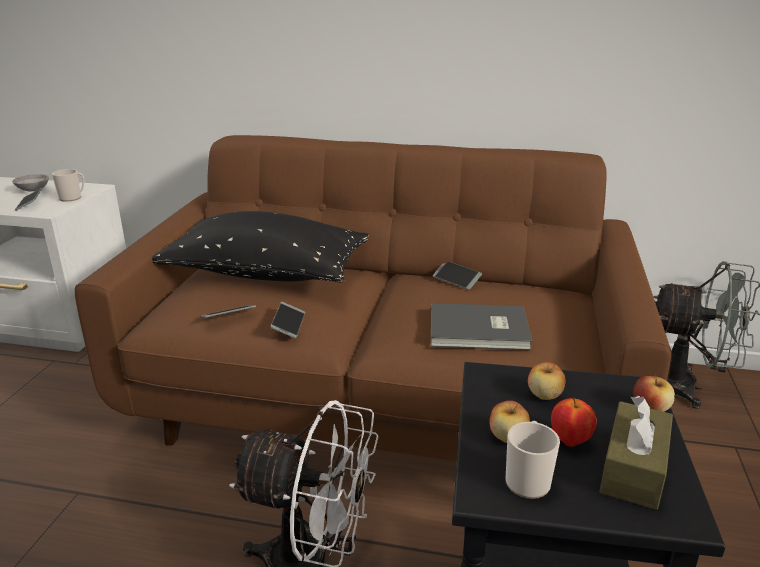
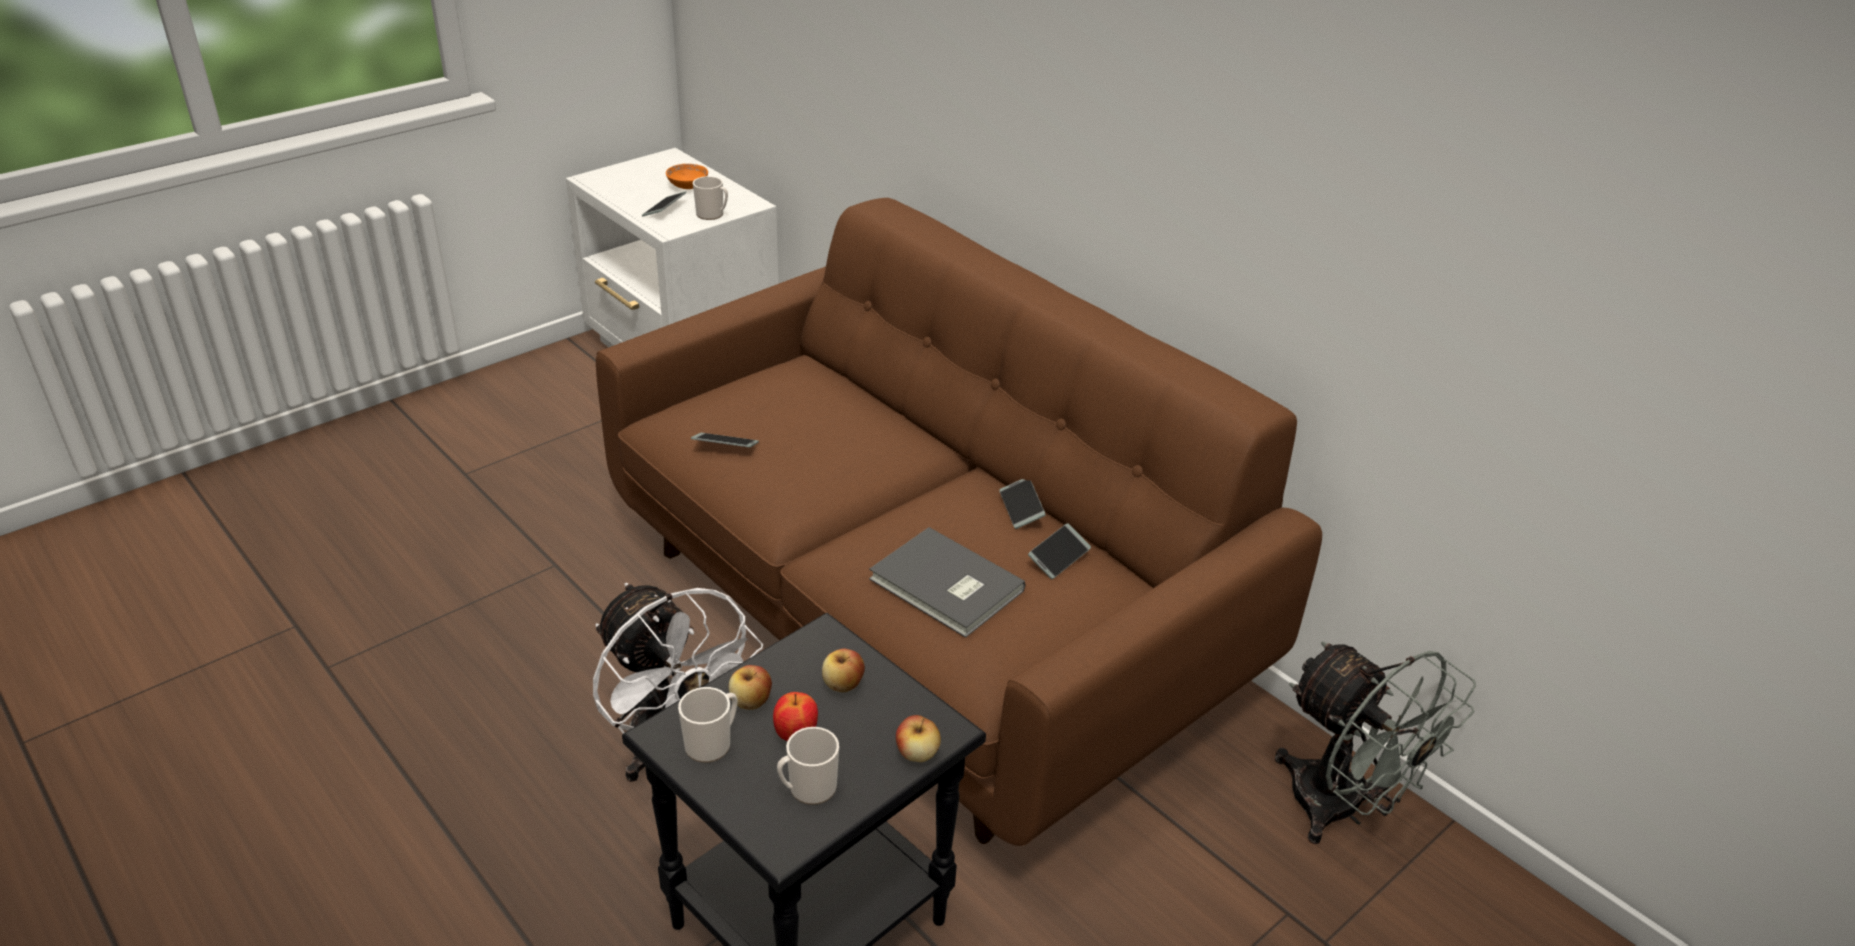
camera: 35 degrees right, 10 degrees up
(33, 190) = (688, 186): grey bowl -> orange bowl
(266, 274) = (824, 404): black pillow -> none
(288, 324) = (767, 483): phone -> phone (1059, 557)
(633, 469) = (807, 789): brown tissue box -> mug

